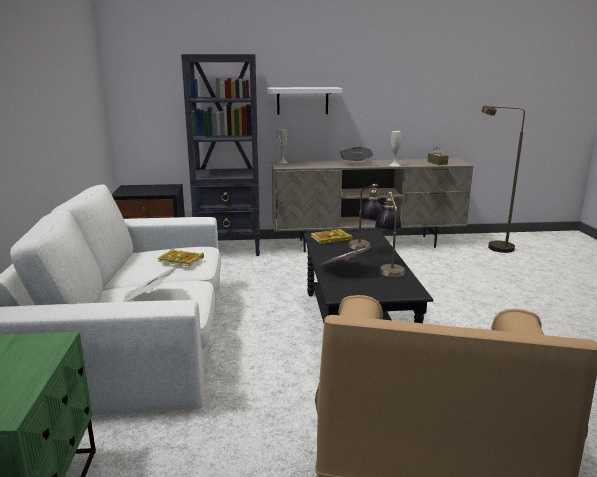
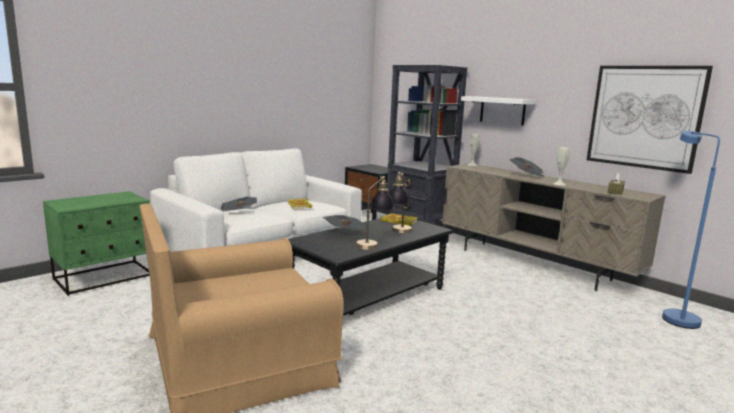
camera: 50 degrees right, 5 degrees down
(435, 97) = (644, 117): none -> picture
(493, 247) = (674, 316): brown floor lamp -> blue floor lamp

